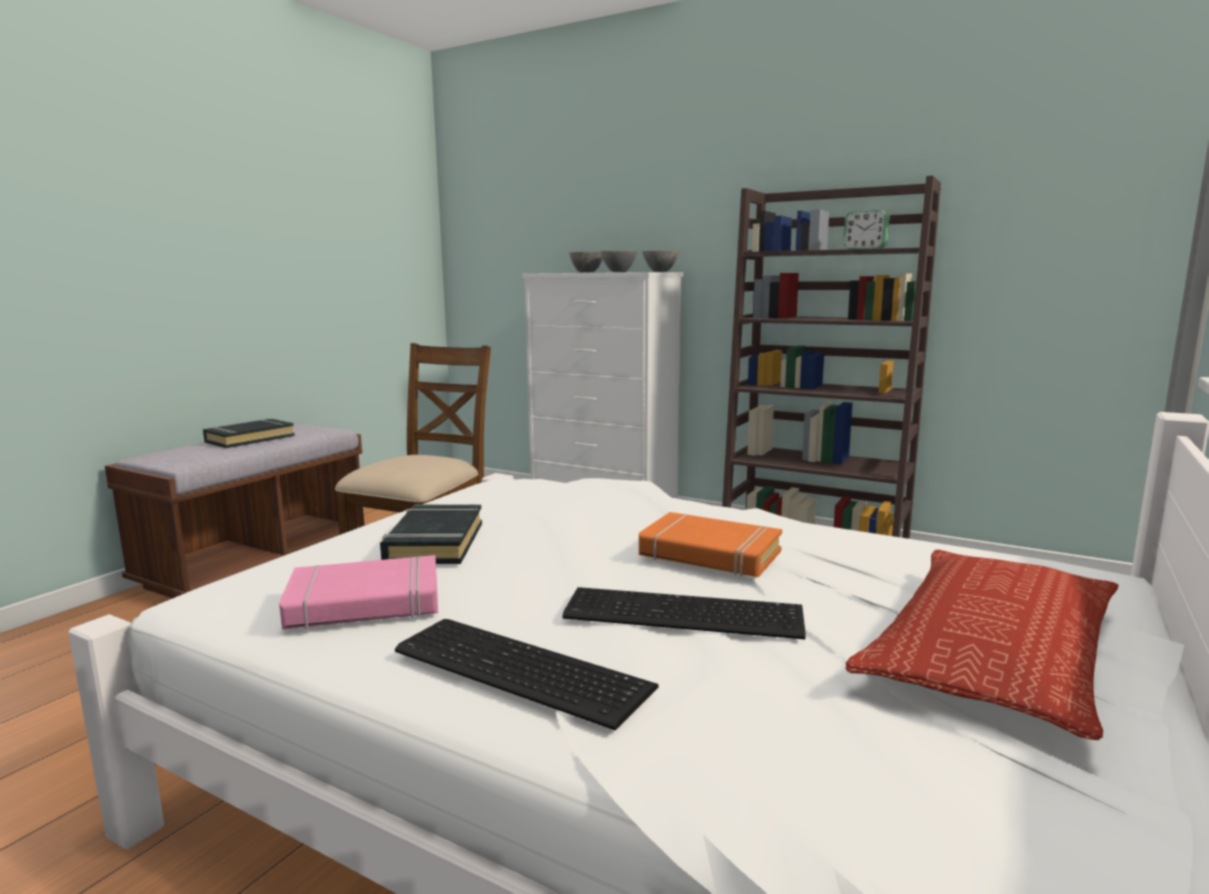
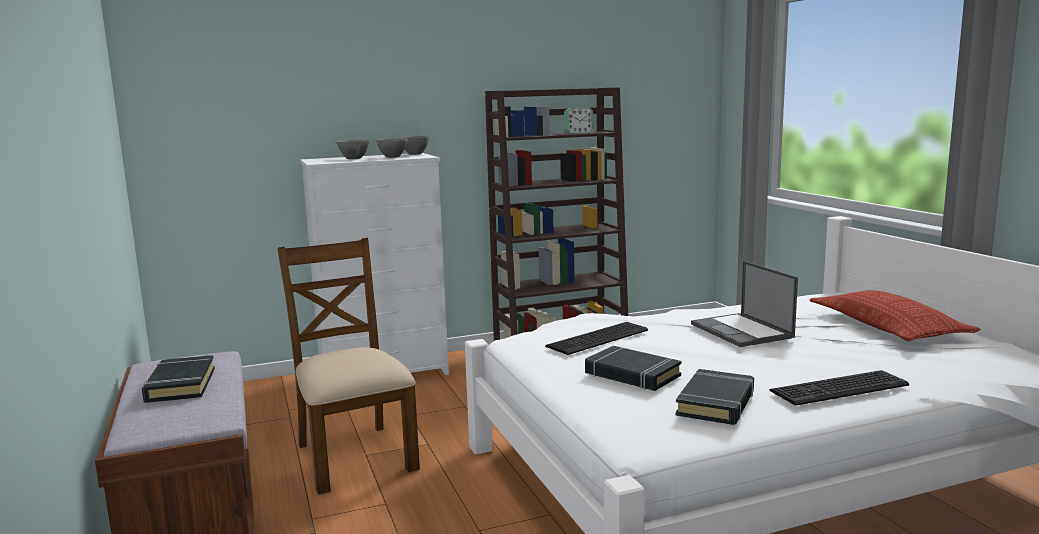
camera: 50 degrees left, 0 degrees up
(365, 603) = (716, 403): pink book -> black book
(686, 615) = (812, 352): keyboard -> keyboard (600, 338)
(709, 554) = (742, 331): orange book -> laptop

